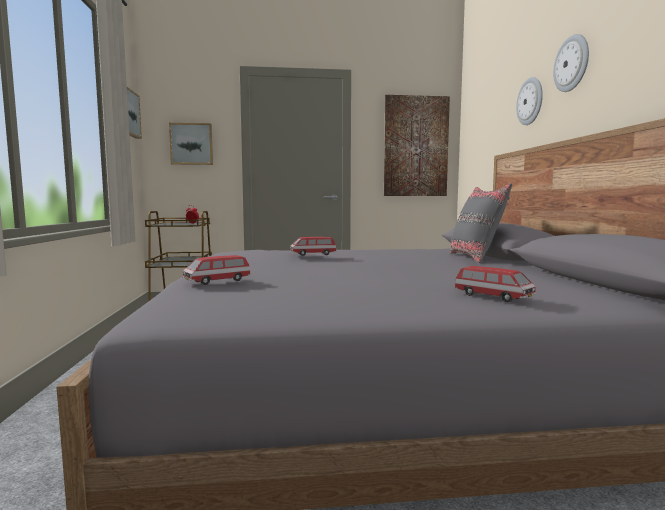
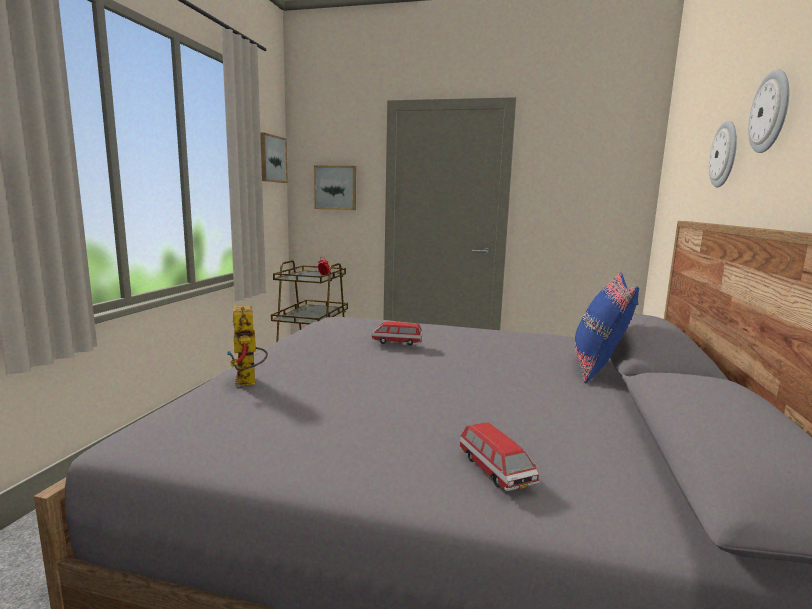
camera: 20 degrees right, 5 degrees up
(217, 281) = (248, 383): toy car -> toy robot
(415, 146) = (595, 192): picture -> none
(476, 257) = (598, 368): grey pillow -> blue pillow

